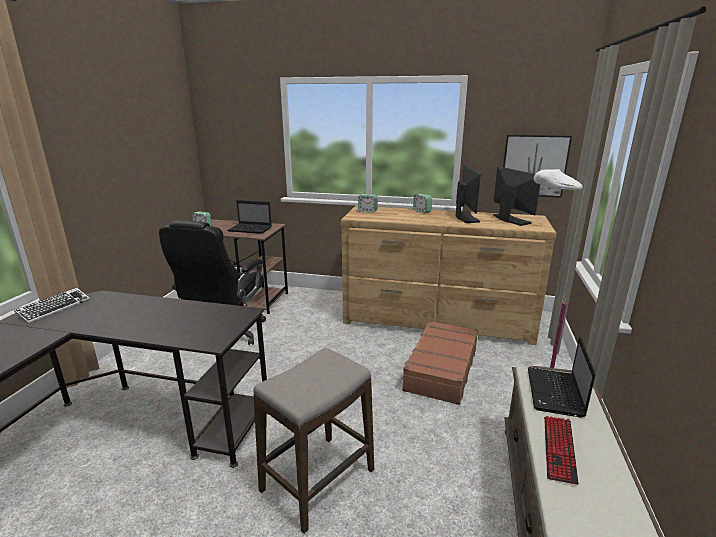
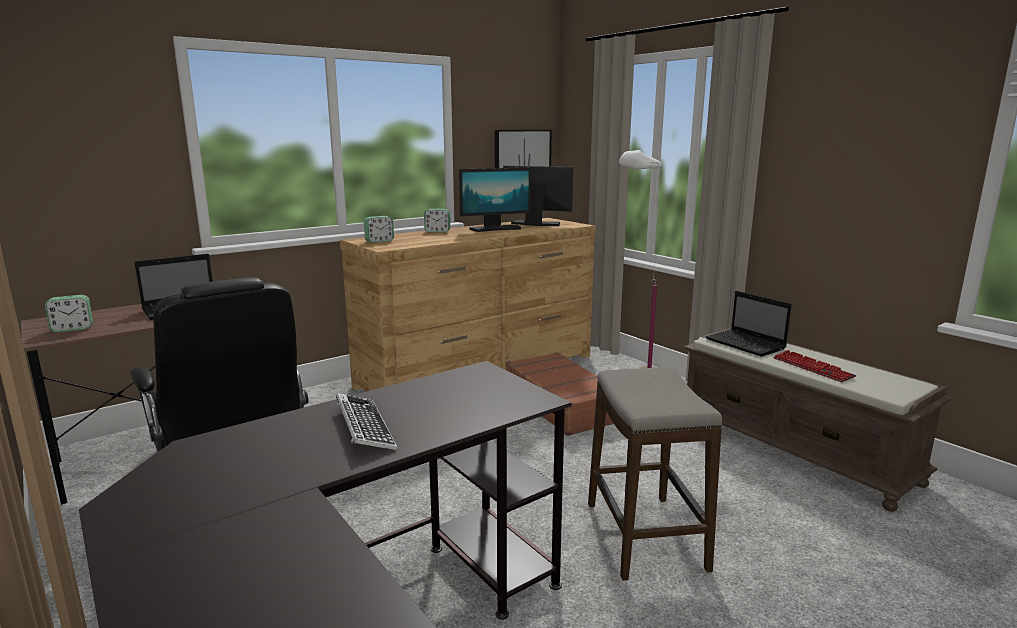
camera: 50 degrees left, 5 degrees down
(54, 308) = (164, 491): keyboard -> keyboard (364, 428)
(465, 217) = (495, 229): monitor -> monitor turned 120 degrees clockwise

